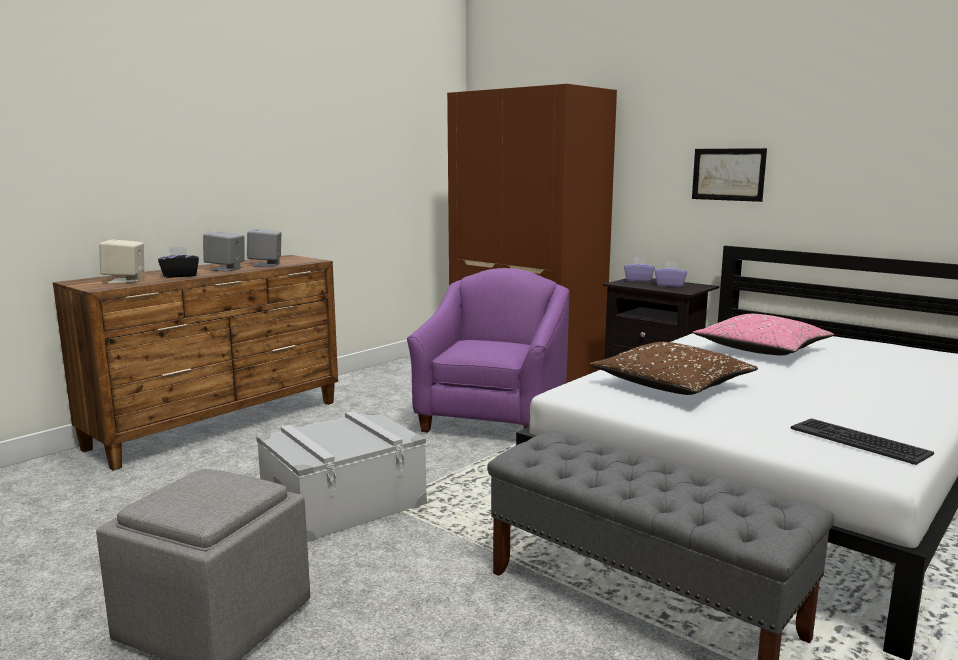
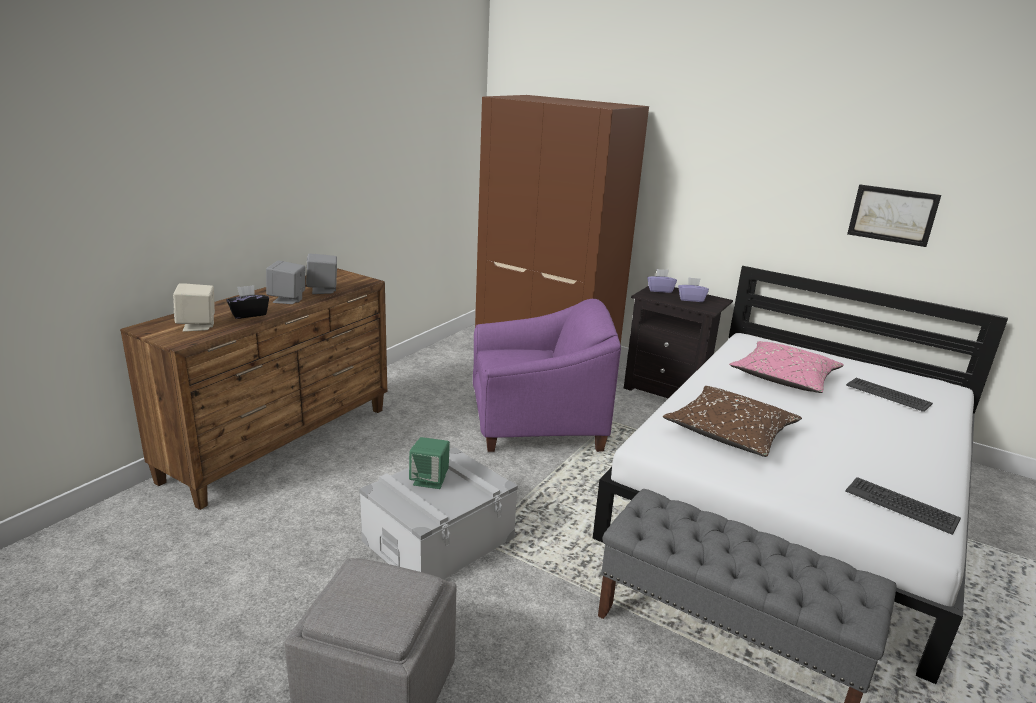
camera: 10 degrees left, 10 degrees up
(333, 432) = (430, 480): none -> green speaker
(493, 417) = (537, 425): purple armchair -> purple armchair turned 75 degrees clockwise
(728, 174) = (750, 200): picture -> picture (892, 215)
(886, 361) = (888, 394): none -> keyboard

